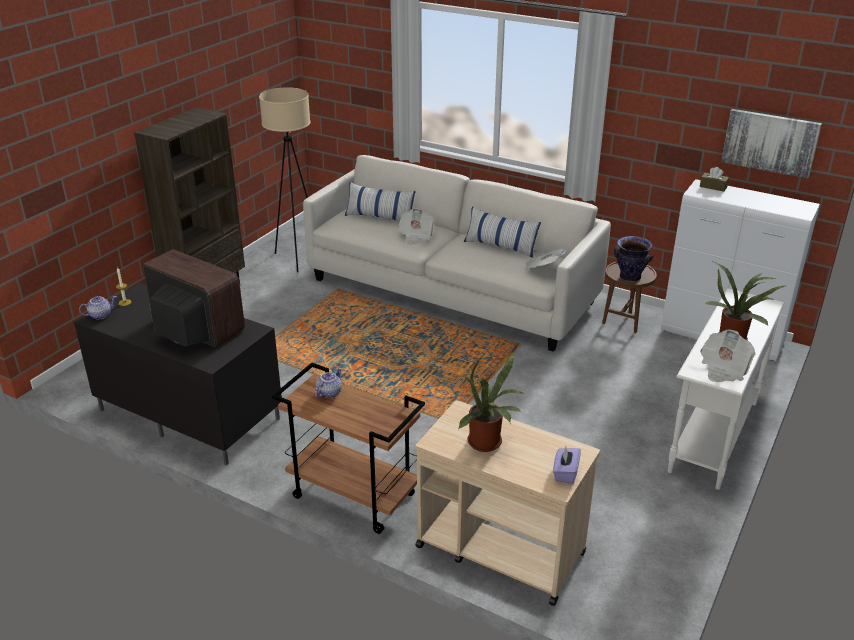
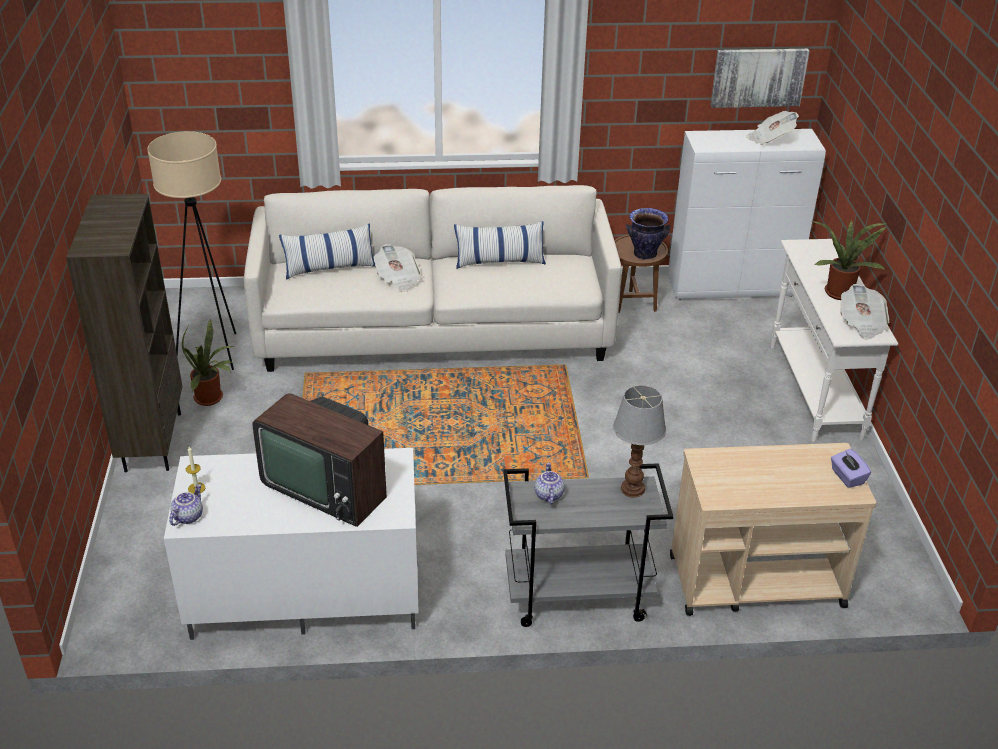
camera: 35 degrees left, 5 degrees up
(187, 415) = (304, 595): black tv stand -> white tv stand
(195, 329) = (327, 485): television -> television turned 150 degrees counterclockwise
(352, 496) = (576, 597): brown cart -> grey cart
(392, 413) = (631, 488): none -> table lamp
(487, 444) = (759, 479): potted plant -> potted plant (212, 398)
(542, 268) = (569, 273): newspaper -> newspaper (770, 139)
(713, 187) = (710, 135): brown tissue box -> none

